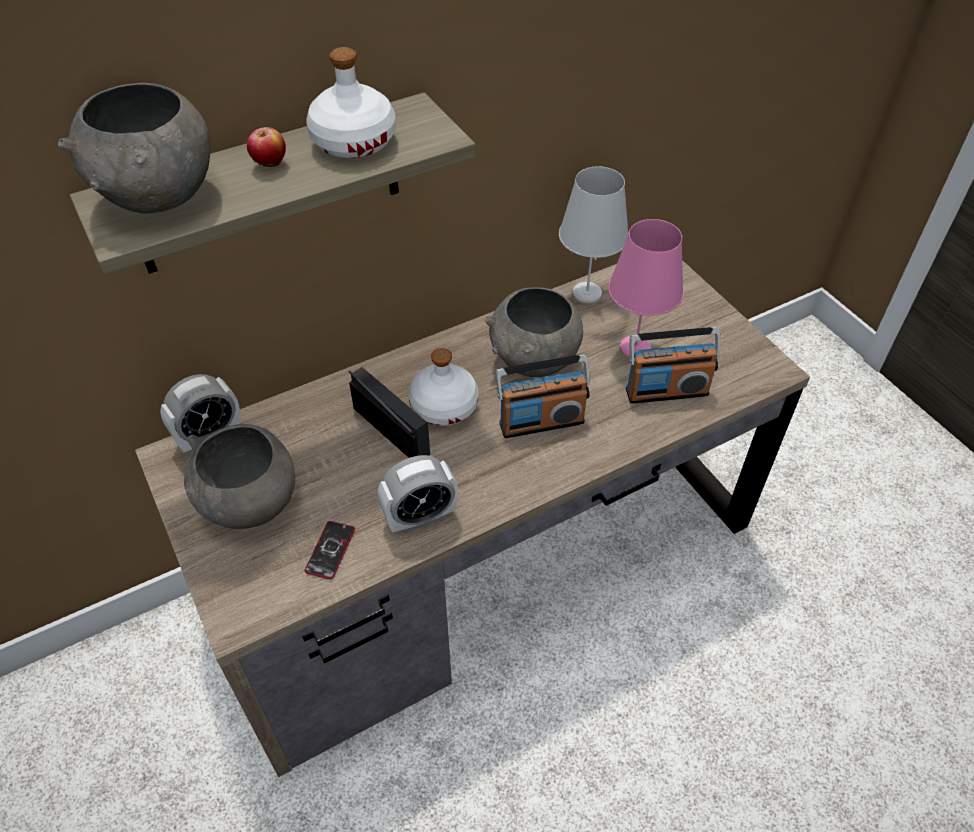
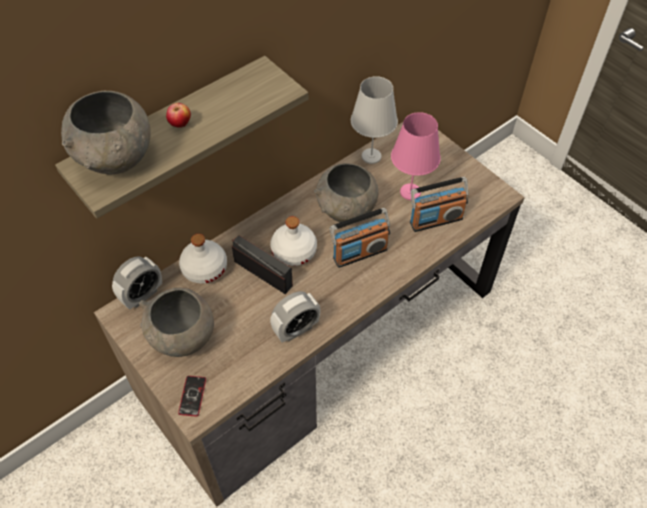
camera: 10 degrees left, 5 degrees up
(330, 550) = (243, 360): phone -> phone (192, 396)
(353, 141) = (229, 100): white bottle -> white bottle (204, 268)

